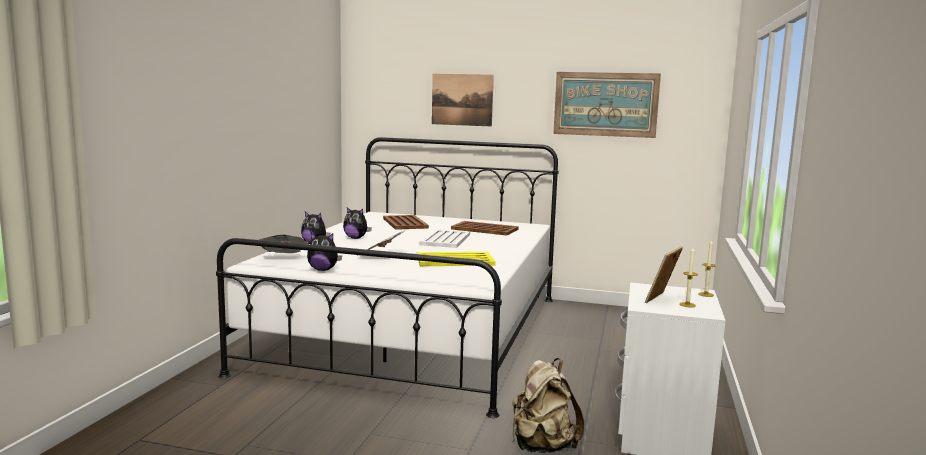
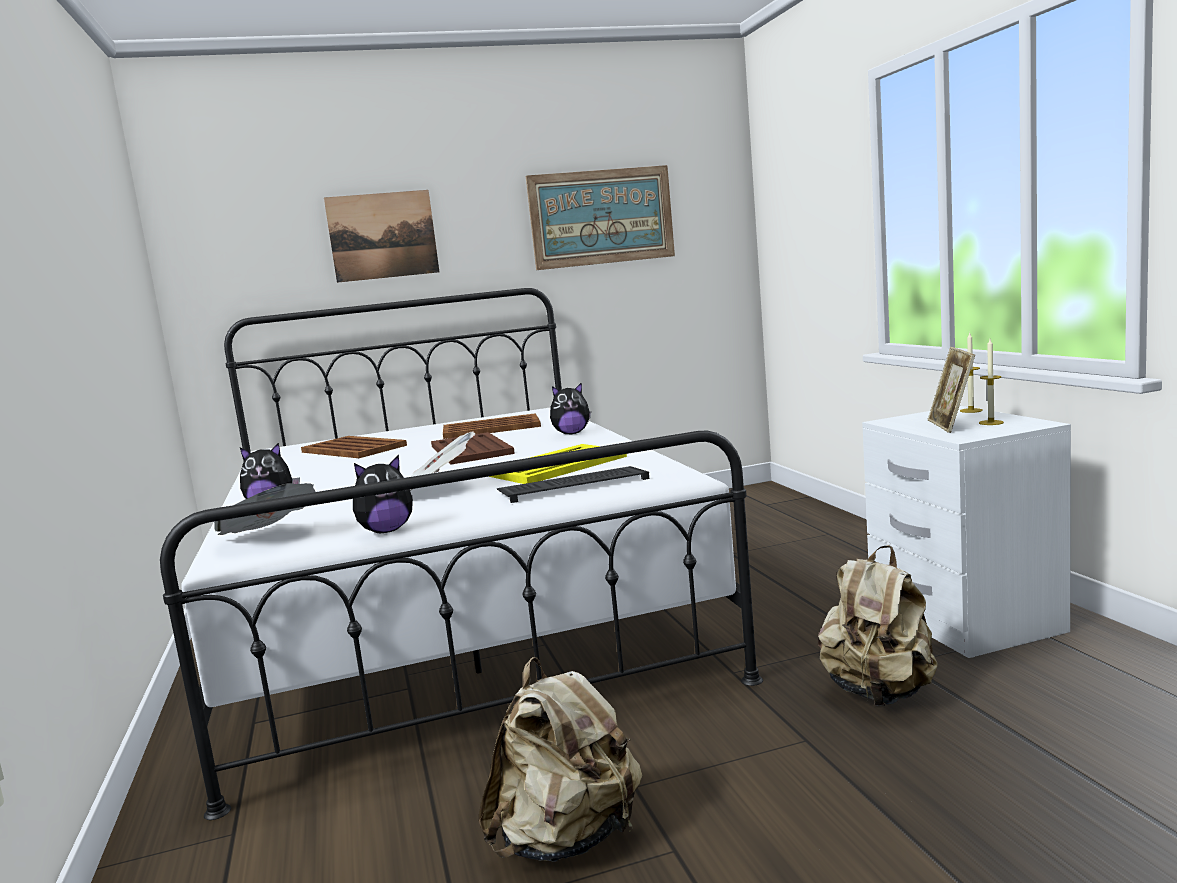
camera: 30 degrees left, 0 degrees up
(316, 439) = (567, 839): none -> beige backpack
(356, 238) = (324, 482): plush toy -> plush toy (571, 433)
(435, 273) = (574, 485): none -> keyboard
(446, 239) = (471, 450): white tray -> brown tray

